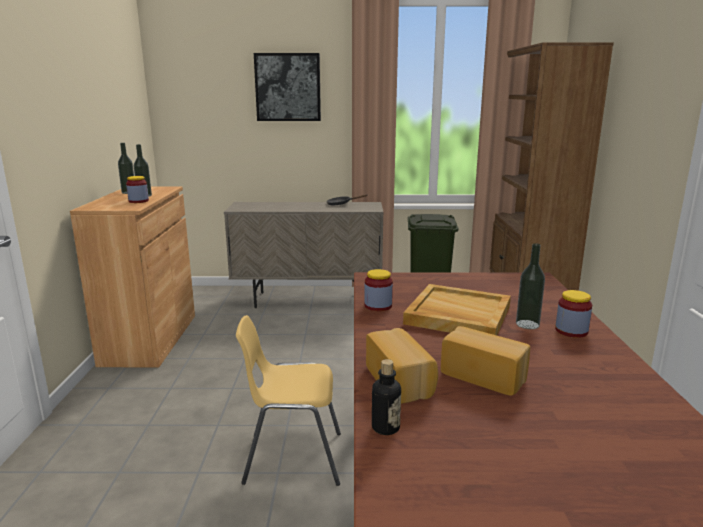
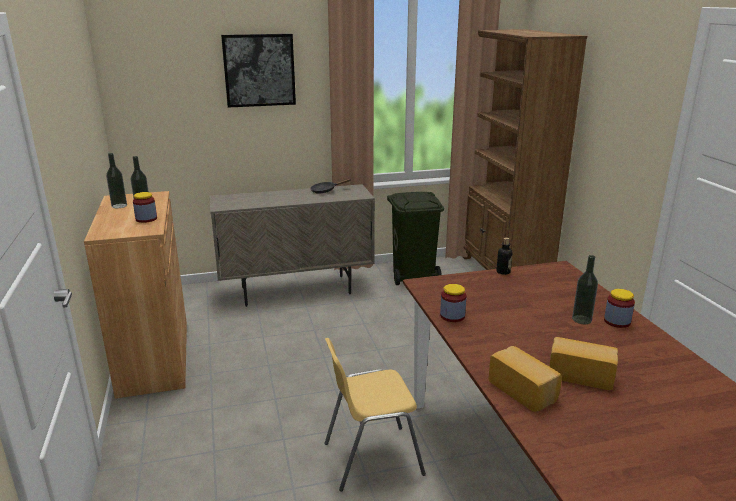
camera: 15 degrees left, 5 degrees up
(385, 427) = (541, 434): bottle -> bottle (503, 272)
(457, 315) = (522, 317): beige tray -> none

